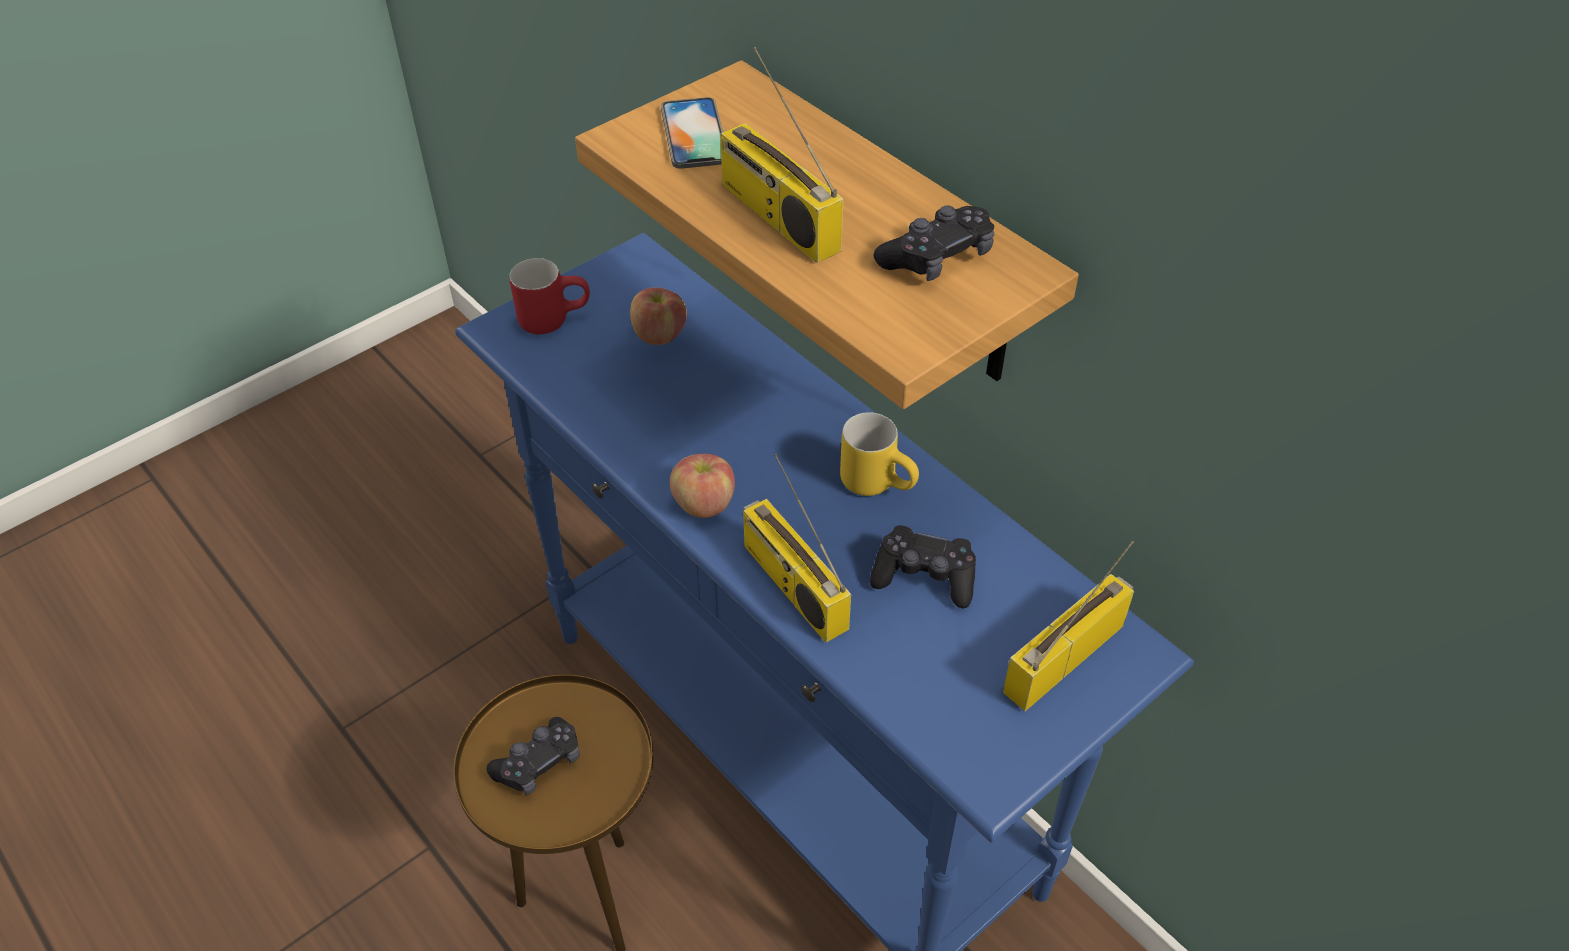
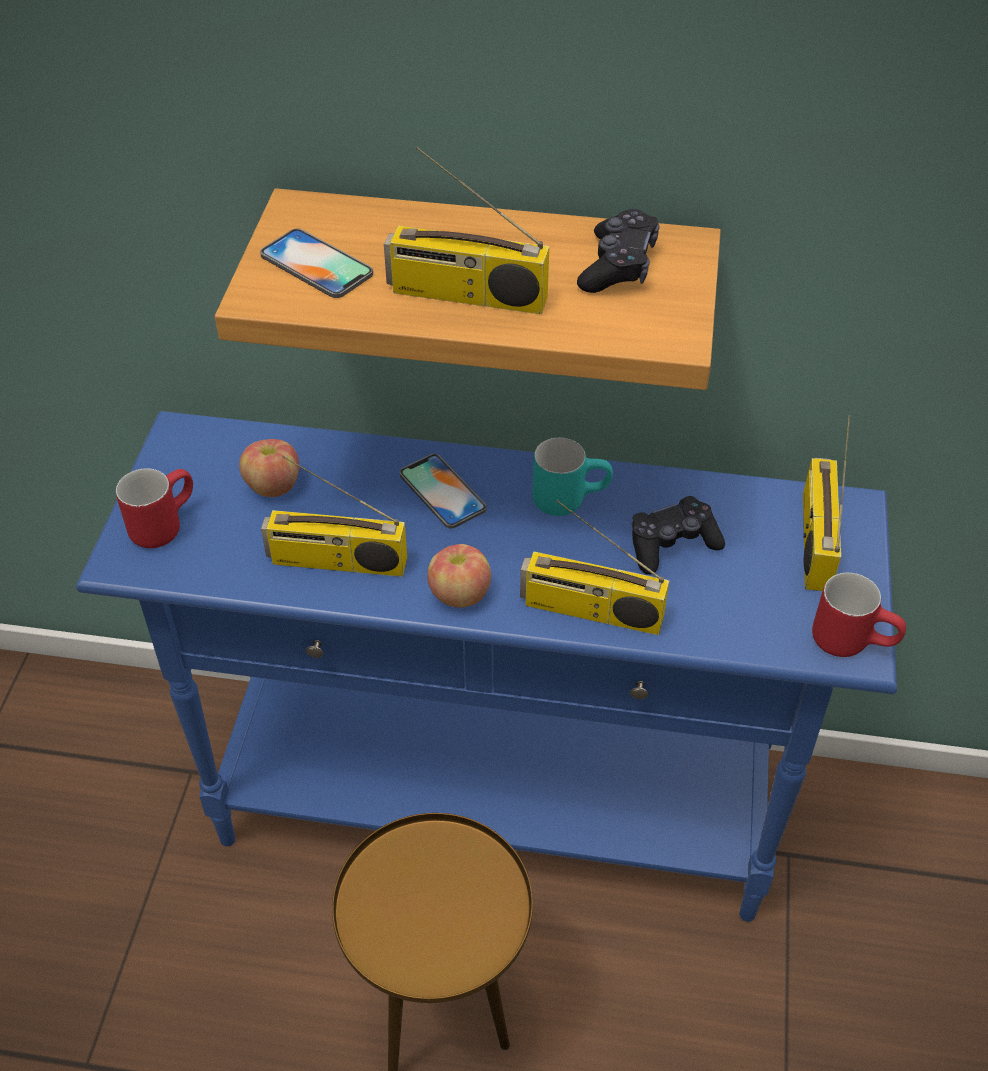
camera: 40 degrees left, 0 degrees up
(539, 763) = (421, 916): black game controller -> none
(640, 421) = (336, 562): none -> radio
(781, 415) = (442, 491): none -> phone
(880, 482) = (569, 497): yellow mug -> turquoise mug
(996, 766) = (853, 640): none -> red mug

